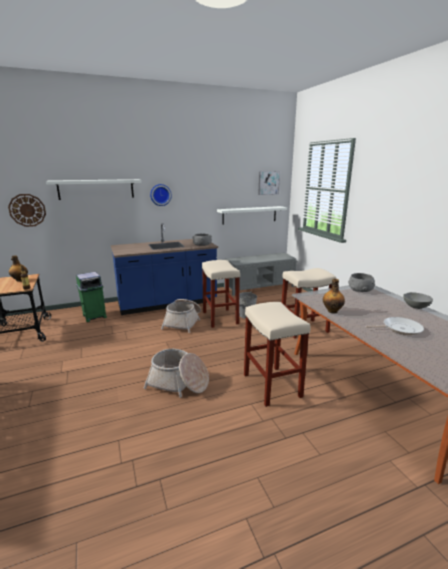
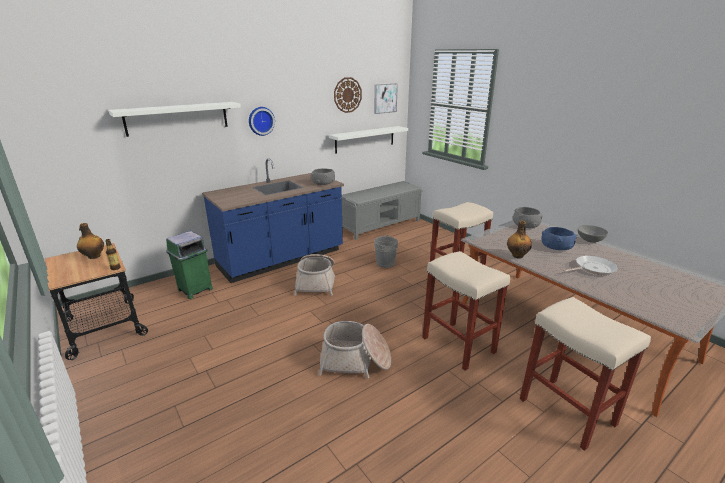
camera: 15 degrees left, 5 degrees up
(27, 210) = (81, 154): wall clock -> wall clock (347, 95)
(219, 317) = (356, 270): beige stool -> beige stool (565, 411)
(376, 308) = (556, 247): none -> blue bowl

